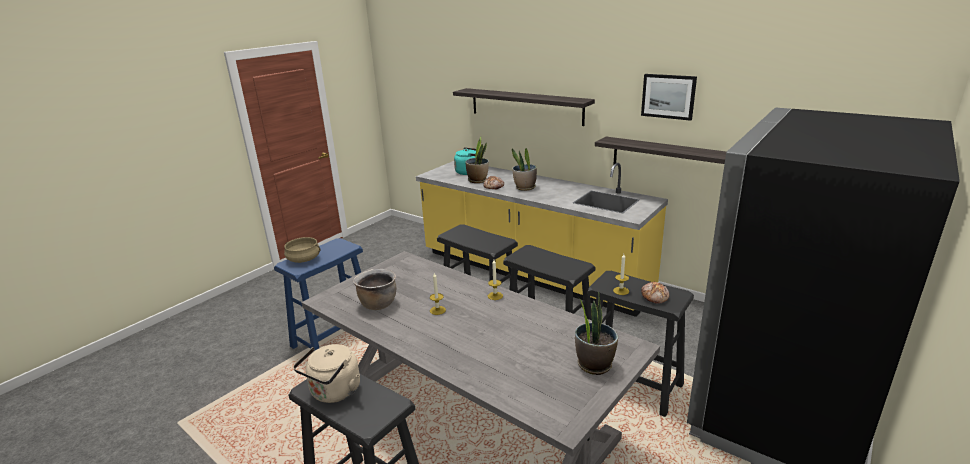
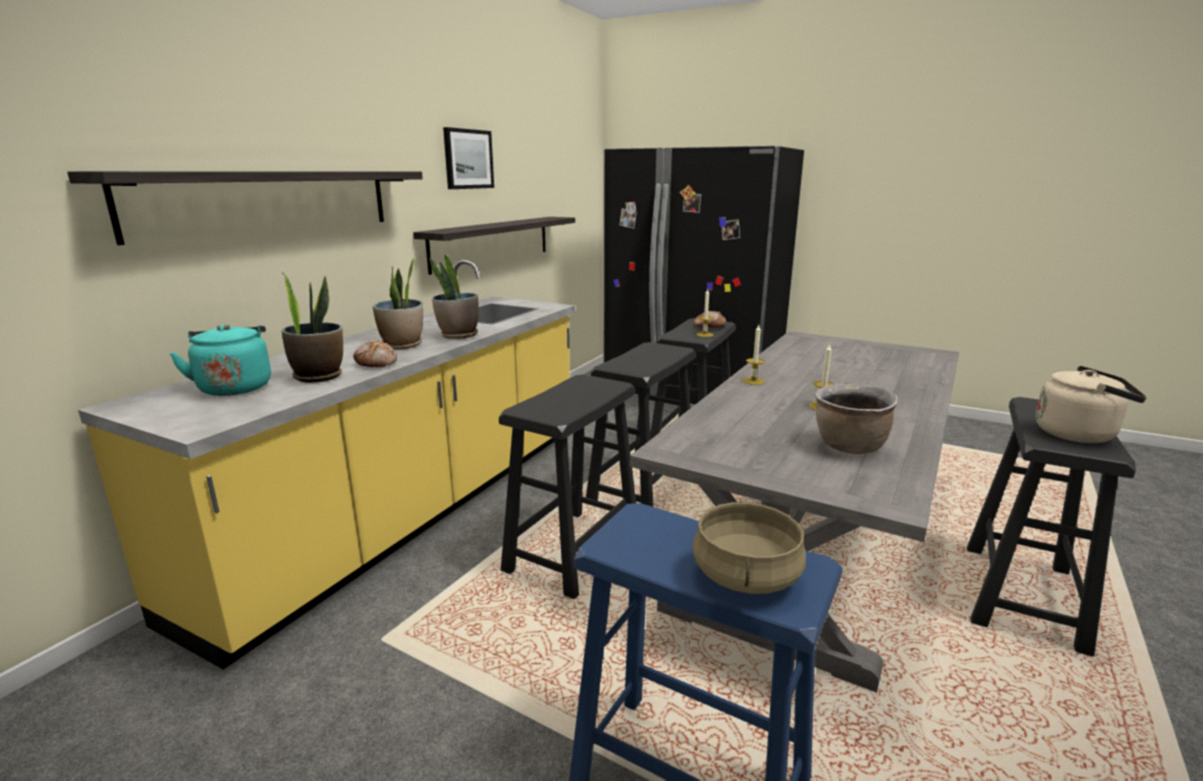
camera: 100 degrees left, 5 degrees down
(594, 364) = (843, 346): potted plant -> potted plant (458, 335)

